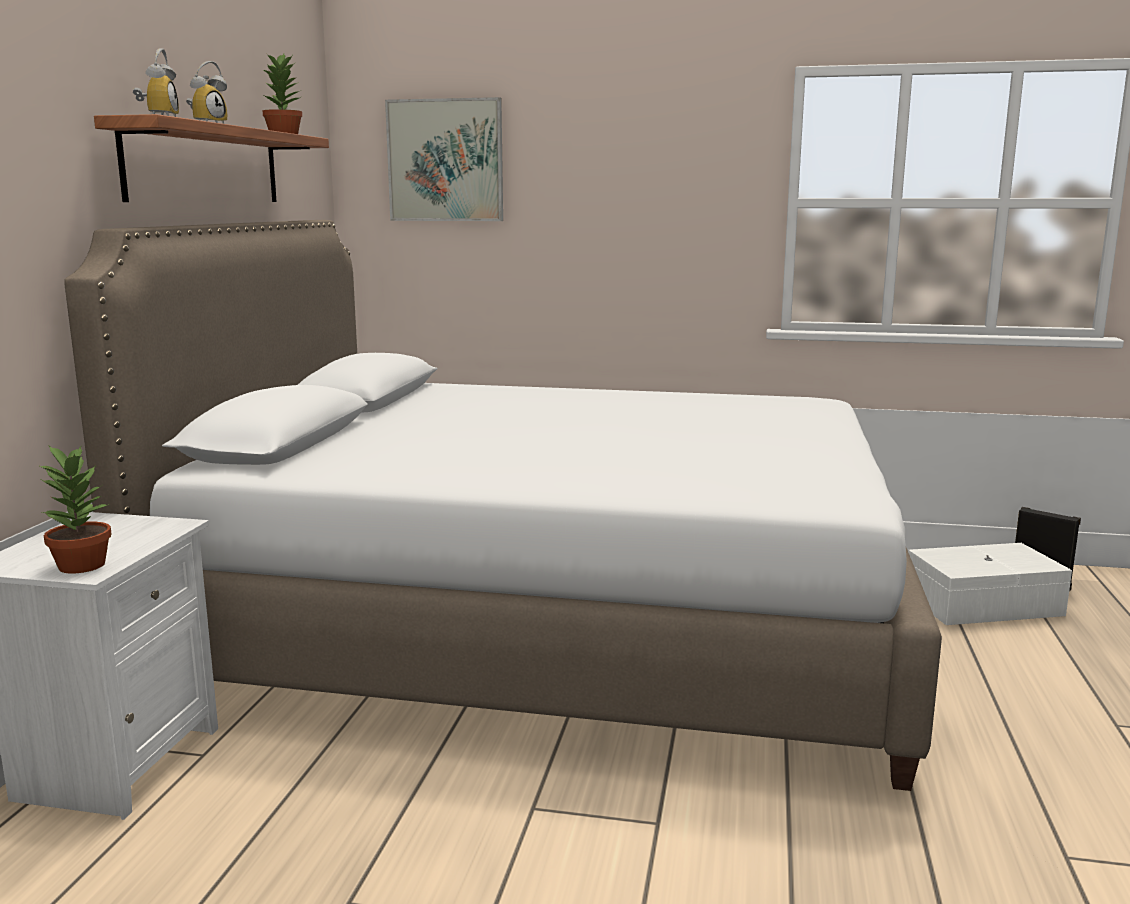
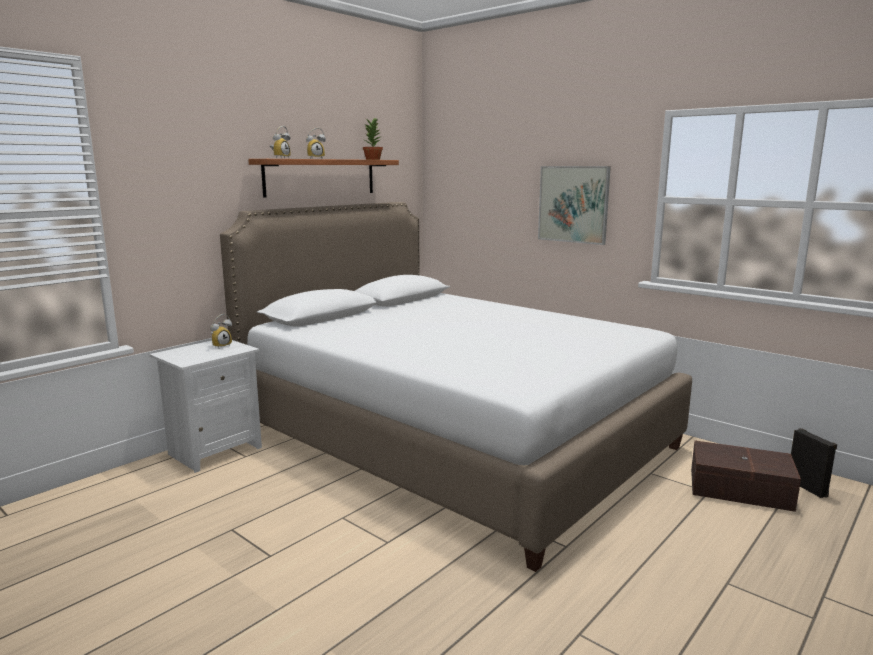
camera: 30 degrees right, 0 degrees up
(82, 565) = (189, 359): potted plant -> none
(111, 528) = (221, 346): none -> alarm clock
(445, 160) = (473, 169): picture -> picture (573, 204)
(980, 603) = (738, 488): white storage box -> brown storage box

